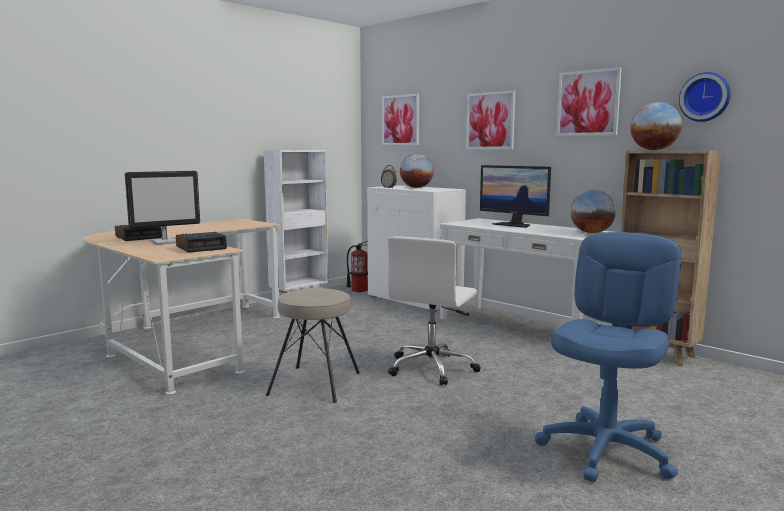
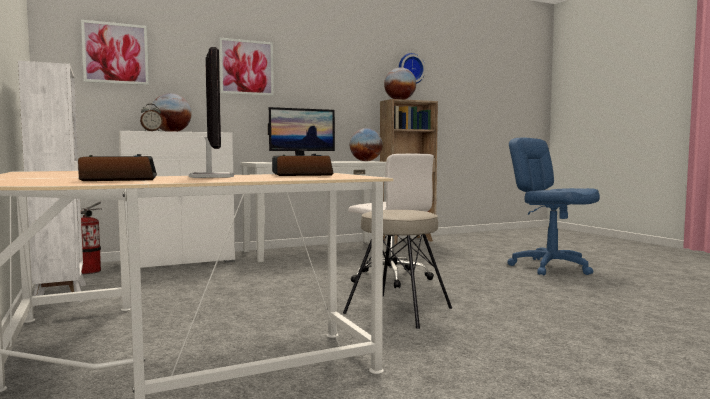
camera: 70 degrees left, 5 degrees down
(588, 103) = (337, 63): picture -> none

